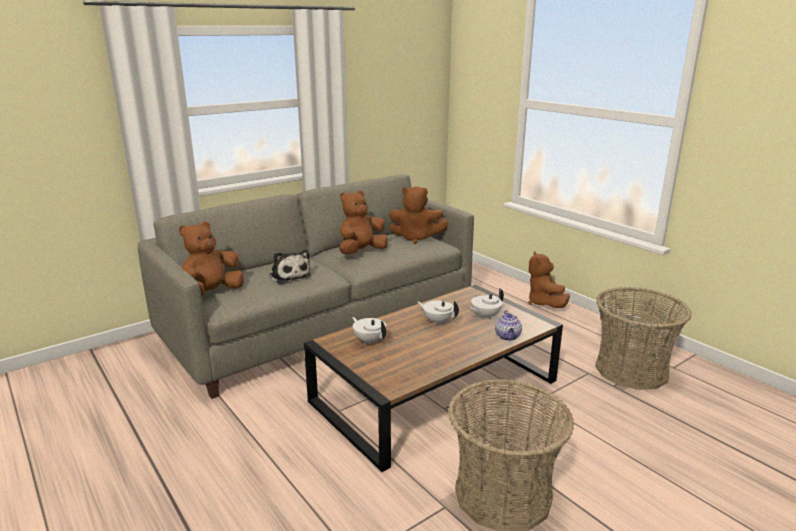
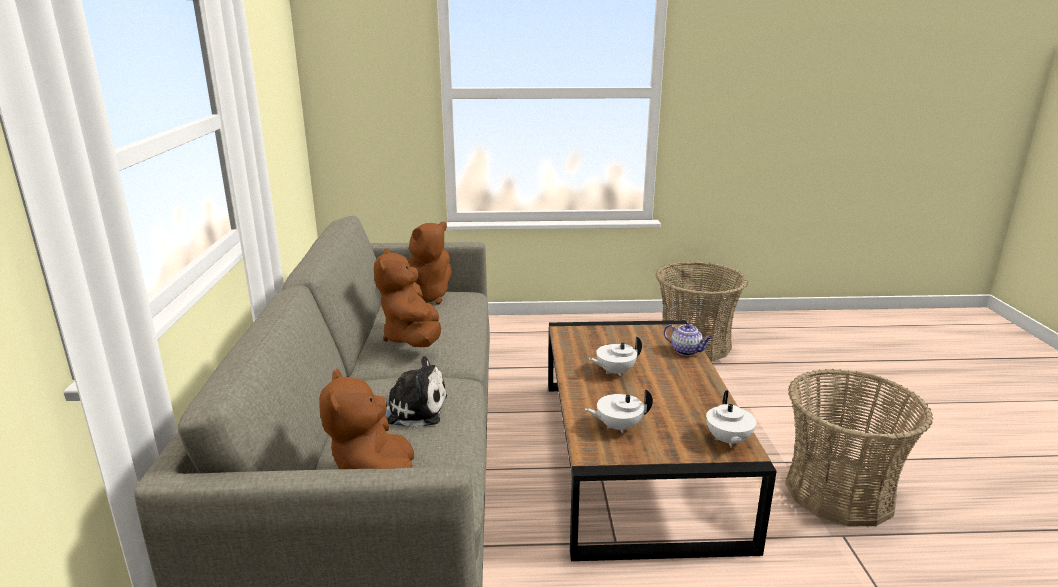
camera: 55 degrees left, 0 degrees up
(485, 316) = (630, 345): white teapot -> white teapot (728, 440)
(544, 303) = (536, 325): brown plush toy -> none

